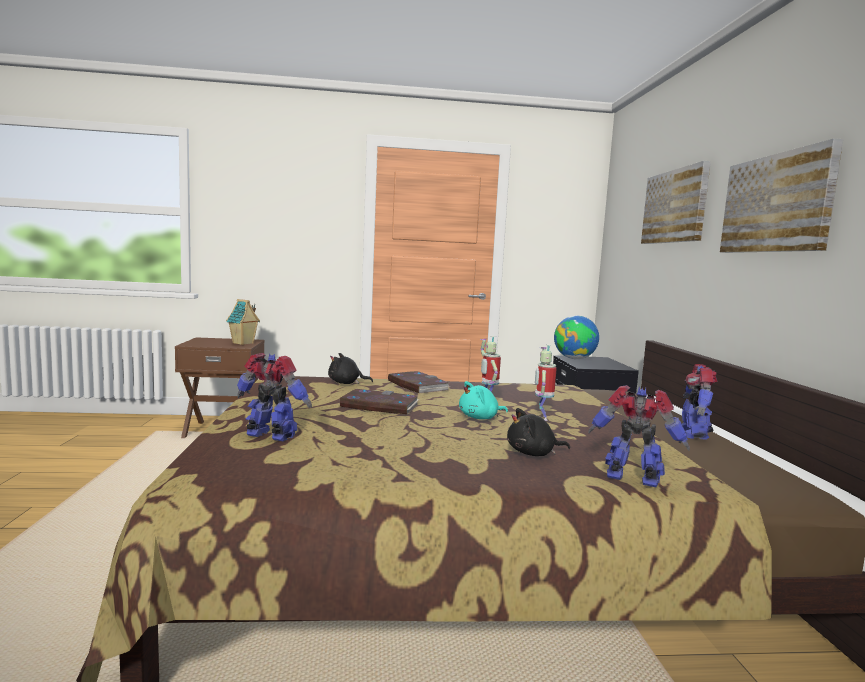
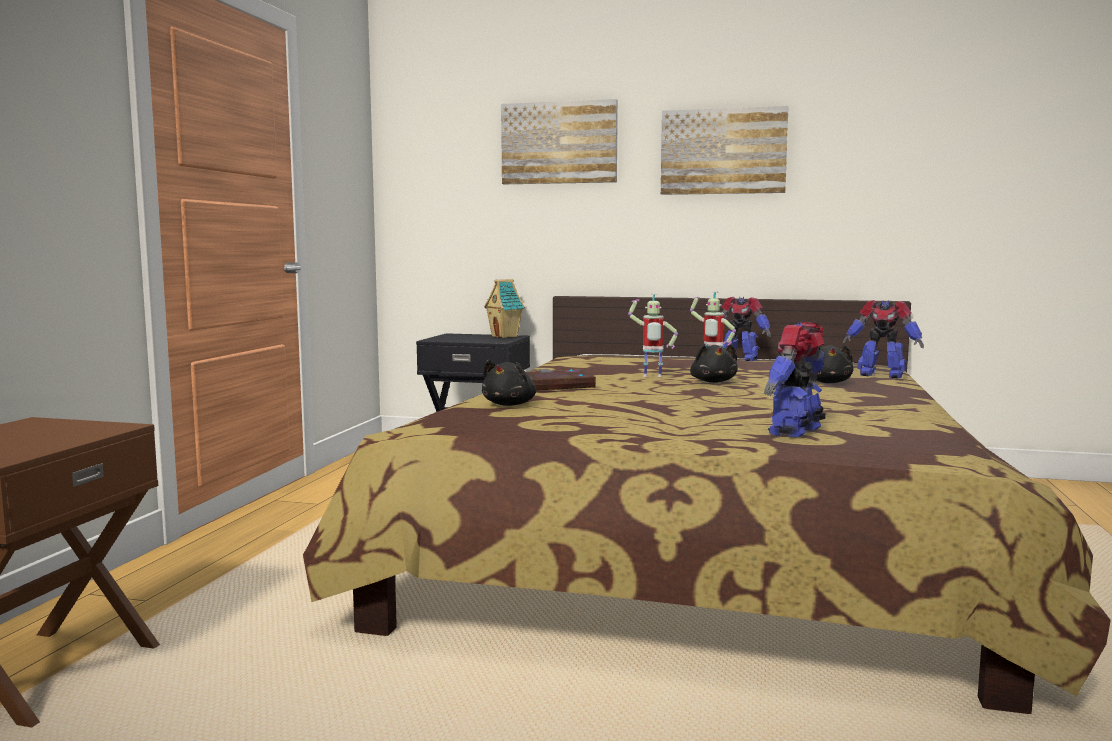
camera: 70 degrees left, 0 degrees up
(243, 343) = (69, 427): toy house -> toy house (505, 336)
(379, 406) = (657, 399): book -> none
(480, 418) = (713, 382): turquoise plush toy -> black plush toy
(574, 358) = (448, 339): globe -> none
(633, 479) = (880, 375): toy robot -> toy robot turned 105 degrees counterclockwise

